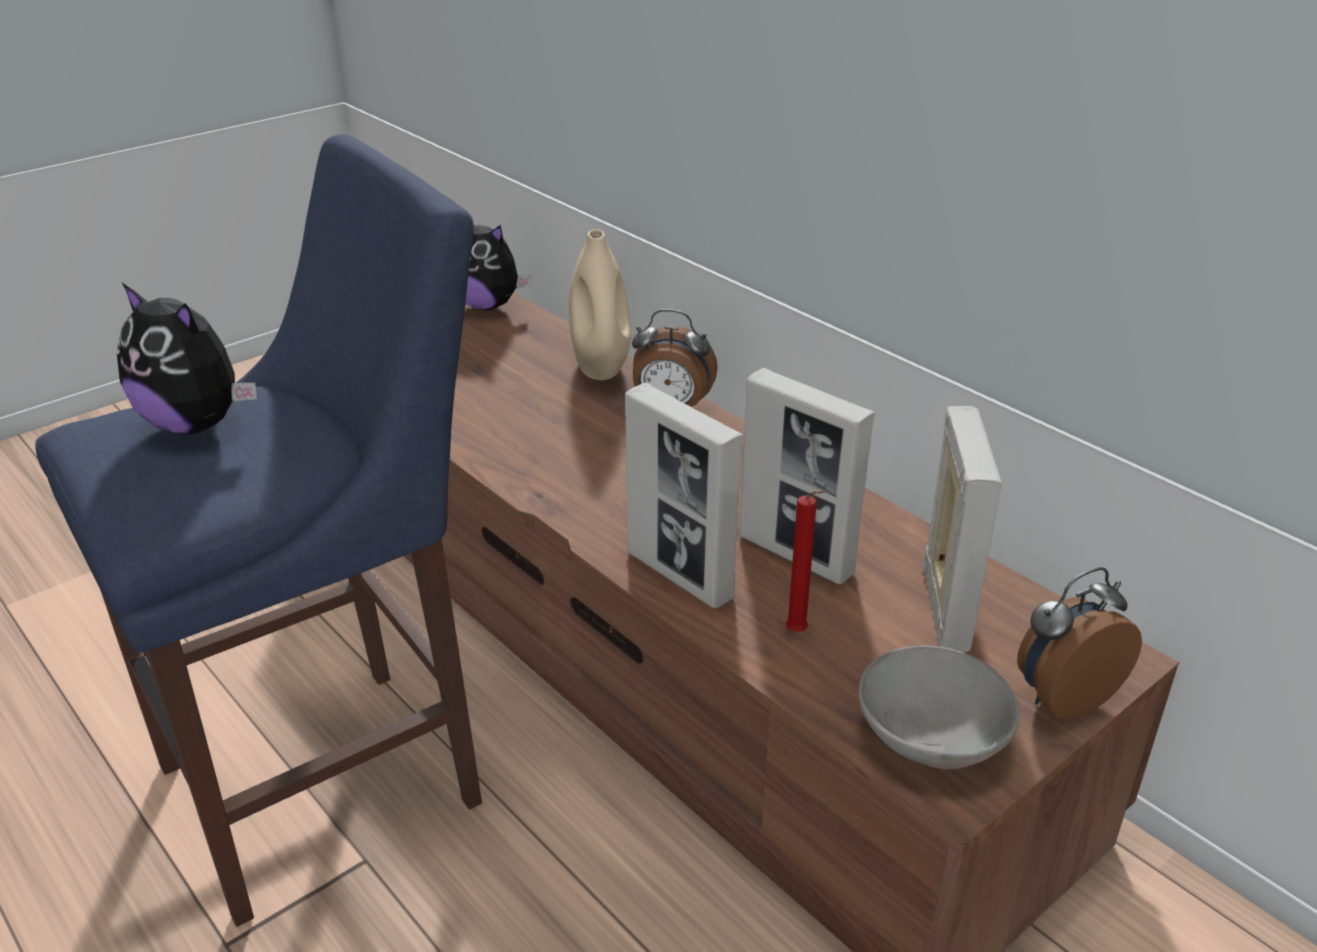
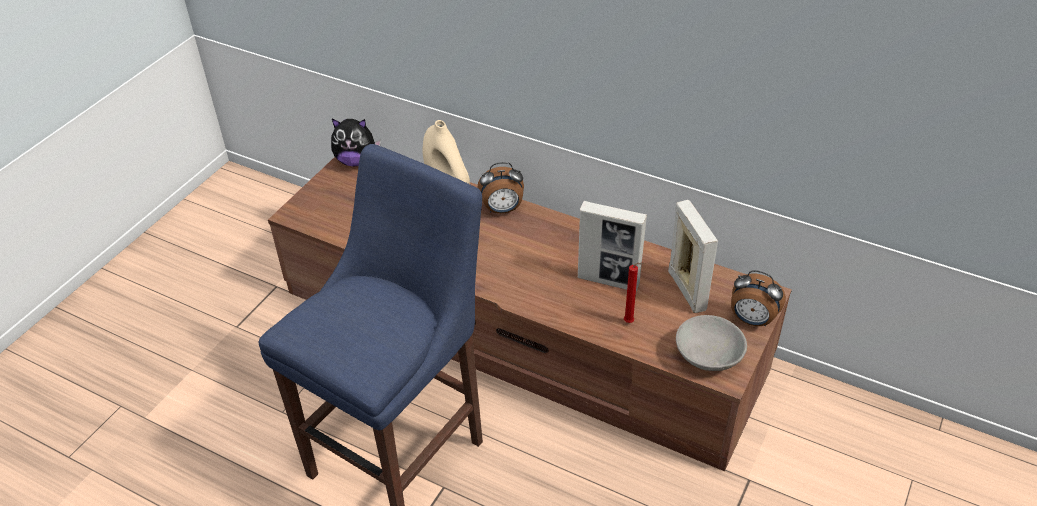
camera: 20 degrees left, 10 degrees up
(197, 424) = (342, 311): plush toy -> none
(680, 575) = (561, 307): picture frame -> none
(1062, 696) = (752, 320): alarm clock -> alarm clock turned 105 degrees counterclockwise

